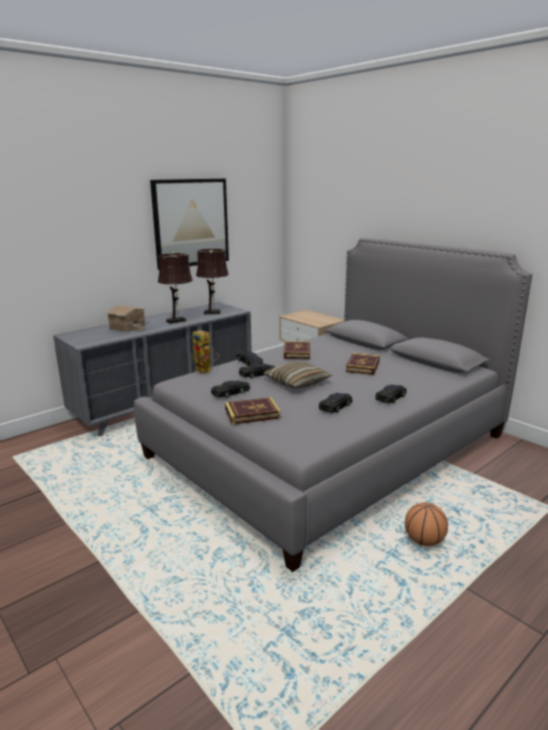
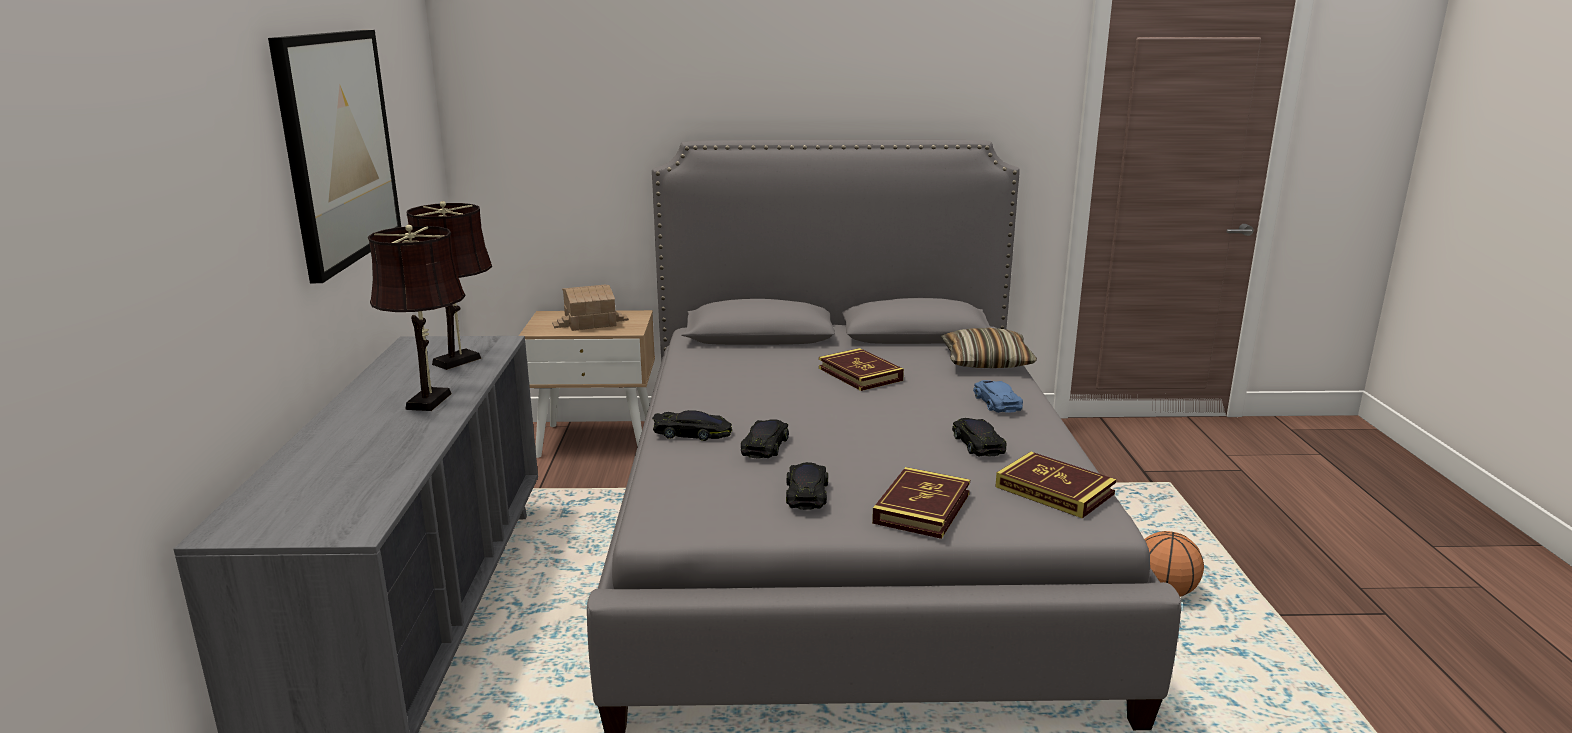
camera: 50 degrees left, 0 degrees up
(127, 327) = (347, 453): toy house -> toy house (590, 322)
(206, 371) = (661, 479): toy robot -> none
(297, 352) = (718, 388): book -> book (1054, 490)
(297, 382) = (846, 433): pillow -> pillow (986, 361)
(391, 397) = (996, 402): black toy car -> blue toy car

